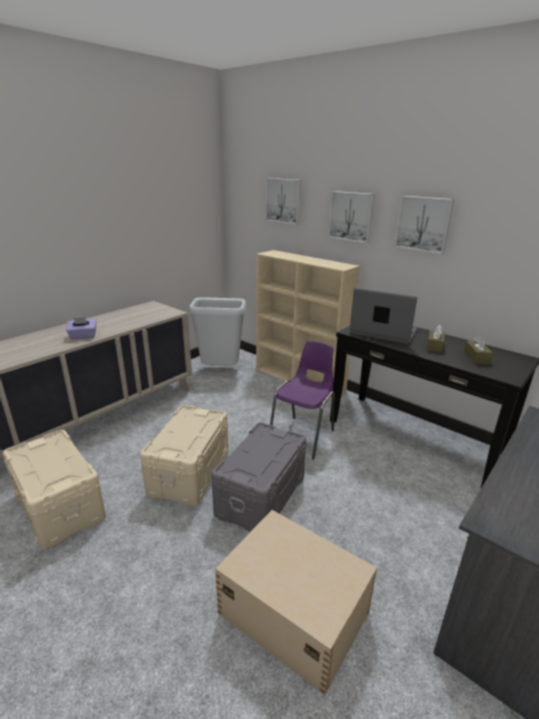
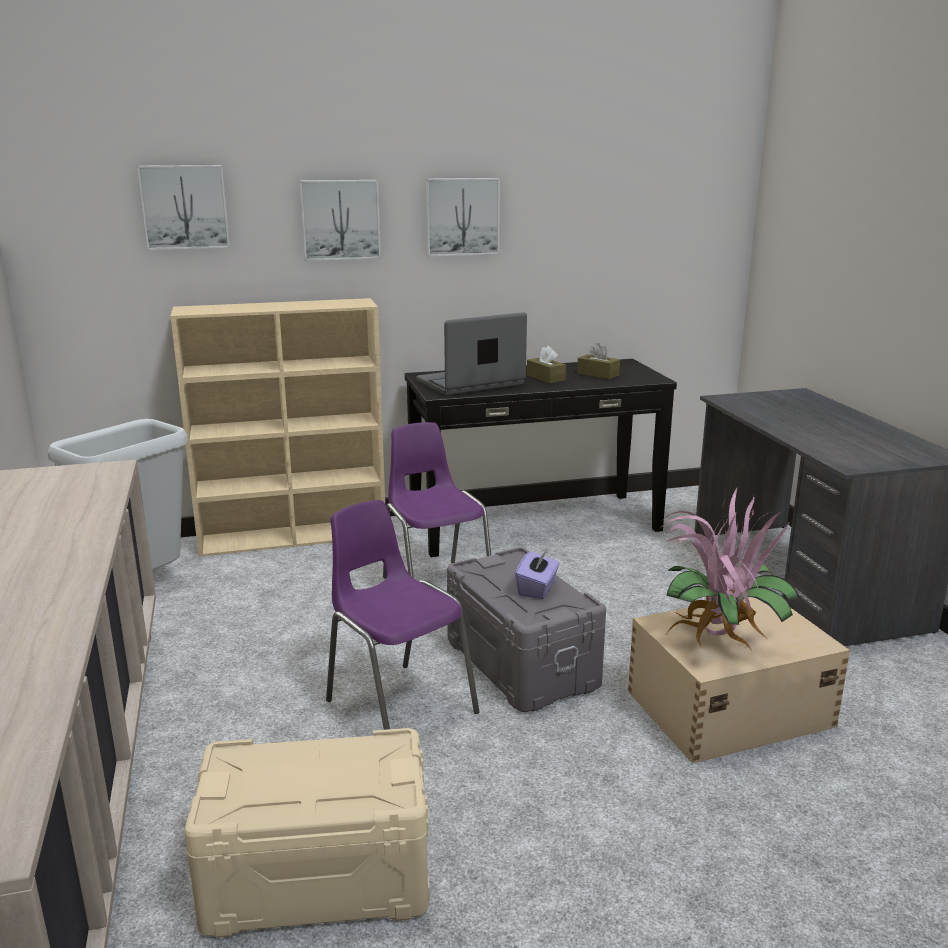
camera: 55 degrees left, 5 degrees down
(83, 336) = (64, 557): purple tissue box -> purple tissue box (537, 589)
(190, 472) = (398, 705): beige storage box -> purple chair
(271, 562) = (719, 645): none -> potted plant

